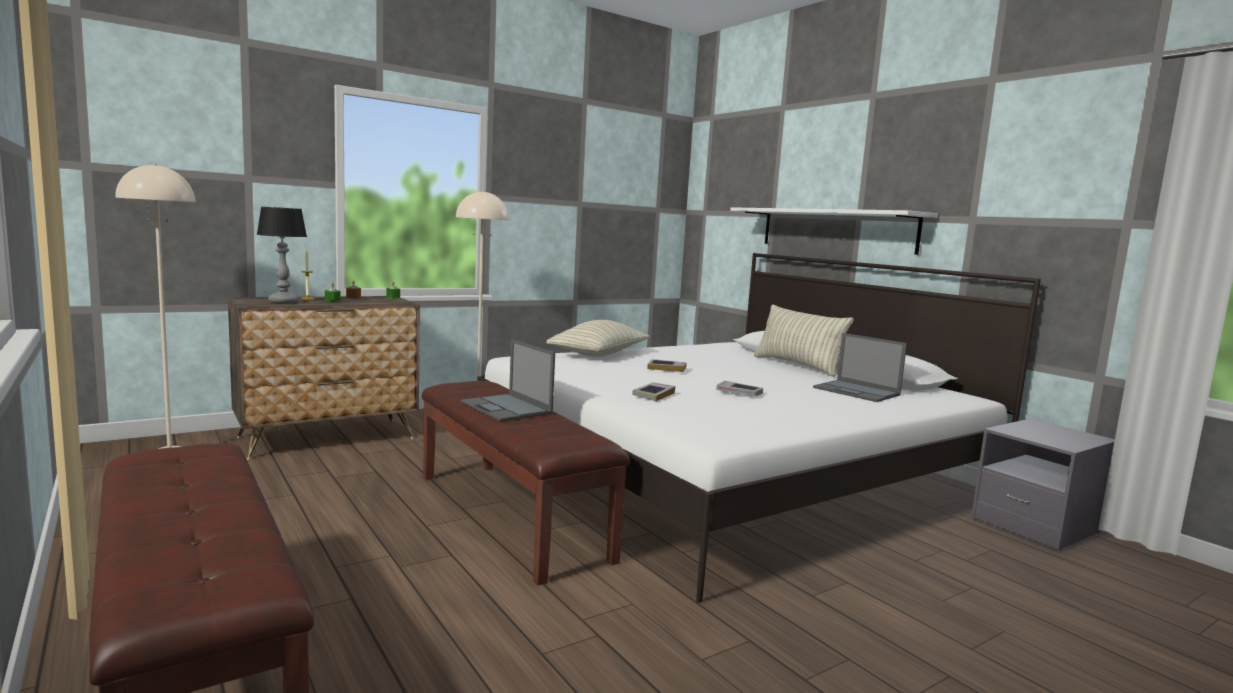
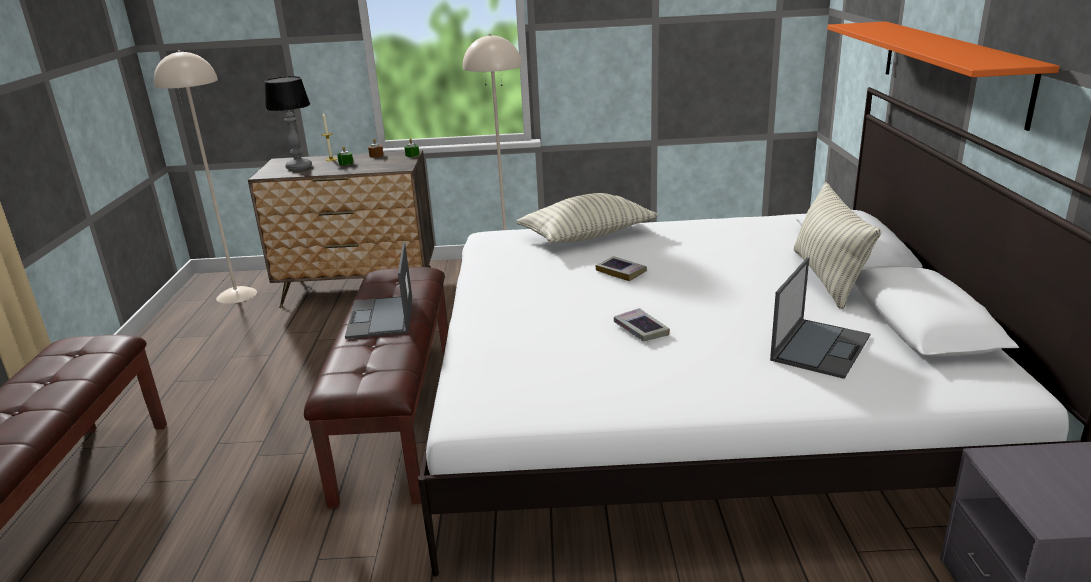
camera: 35 degrees right, 15 degrees up
(653, 395) = (529, 322): book -> none
(835, 230) = (951, 68): white shelf -> orange shelf
(857, 391) = (820, 347): laptop -> laptop turned 135 degrees counterclockwise

